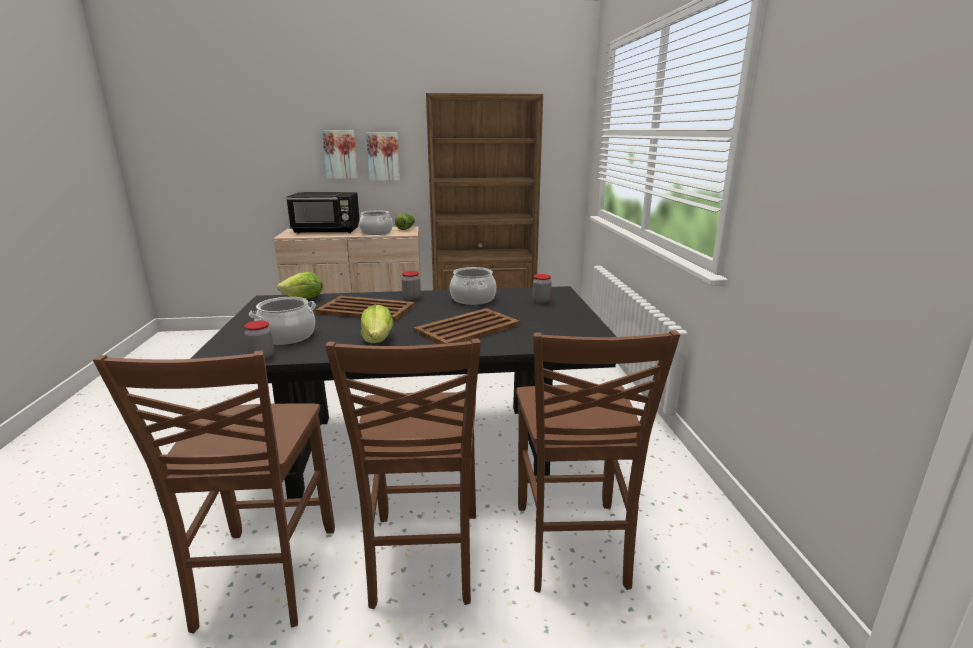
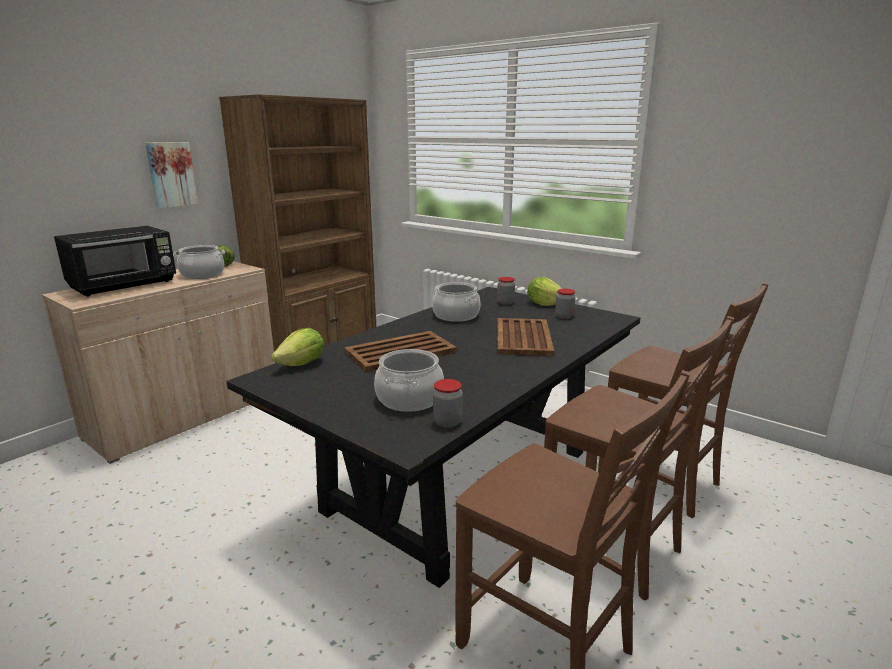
camera: 45 degrees left, 0 degrees up
(340, 154) = (111, 175): picture -> none
(378, 340) = (492, 370): lettuce -> lettuce (544, 304)
(411, 297) = (403, 329): jar -> jar (564, 316)

